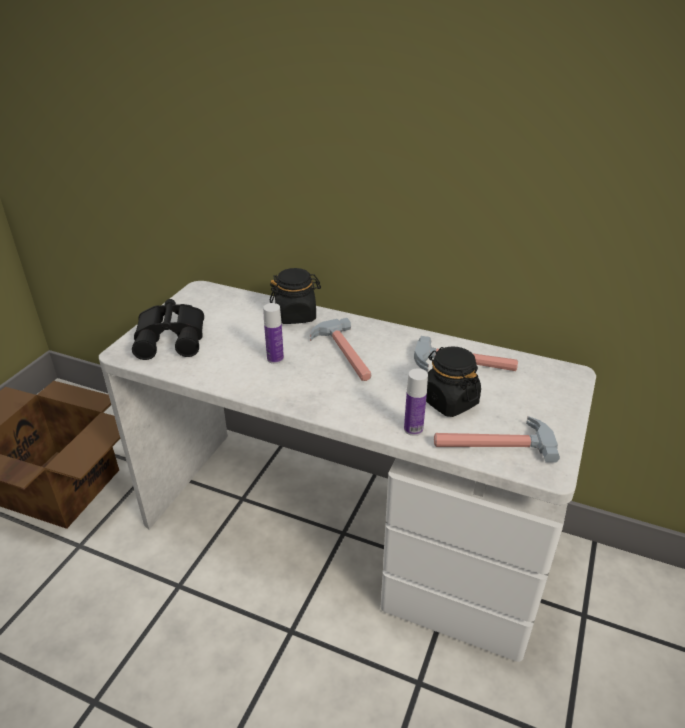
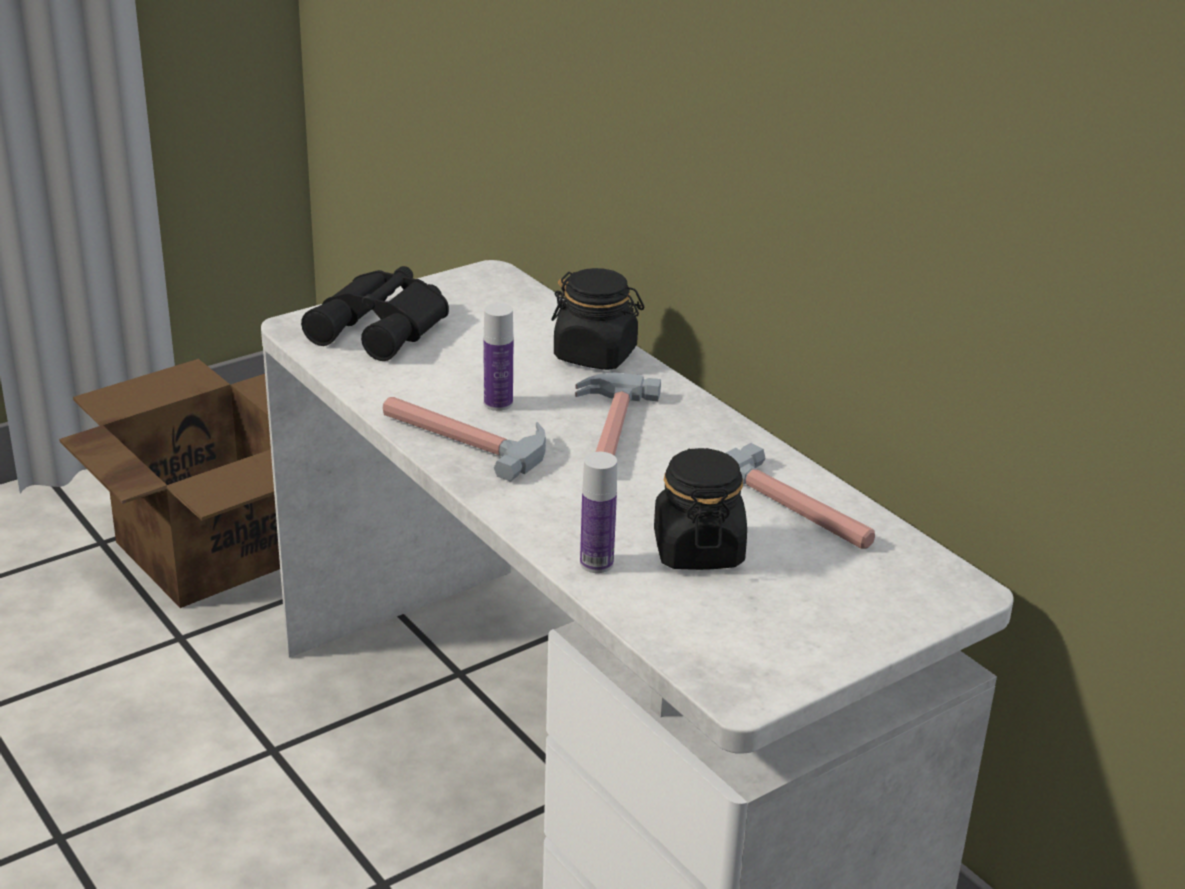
camera: 30 degrees right, 5 degrees down
(492, 442) = (698, 625): hammer -> hammer (463, 437)

